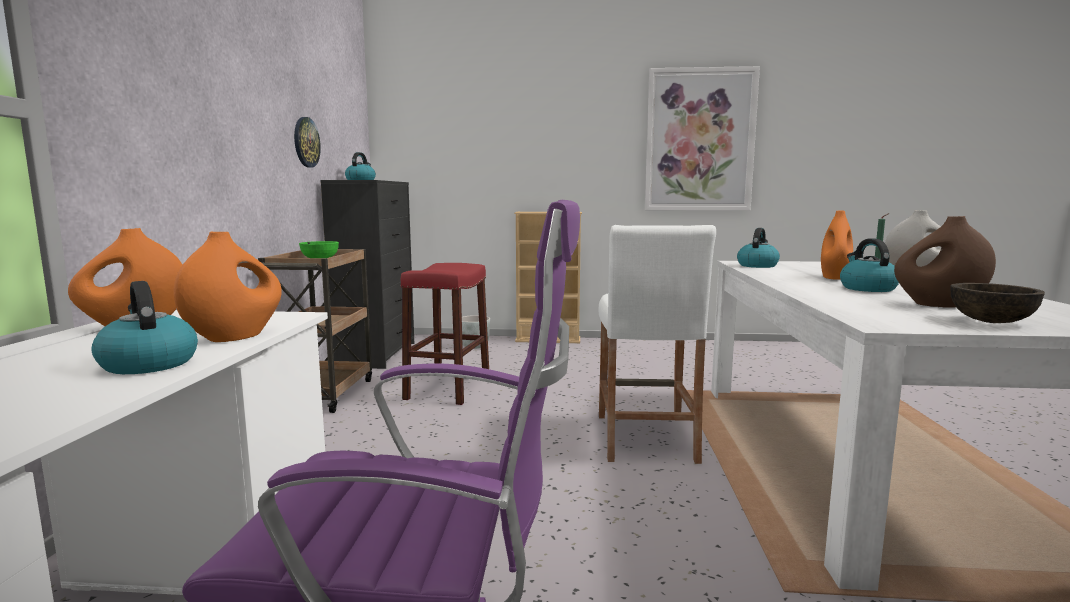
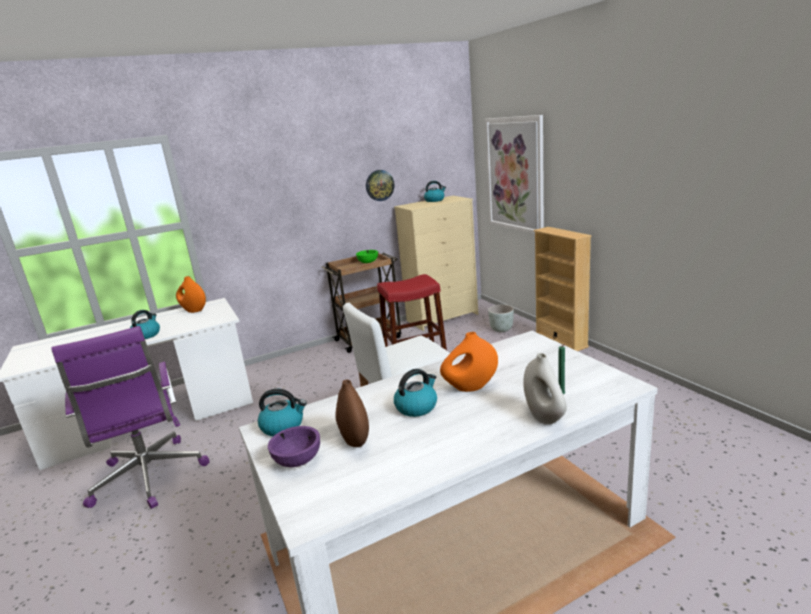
camera: 60 degrees right, 10 degrees up
(235, 337) = (185, 327): orange vase -> none
(377, 354) = (443, 317): black dresser -> beige dresser
(699, 140) = (701, 173): picture -> picture (515, 174)
(757, 265) = (513, 349): kettle -> kettle (283, 426)
(991, 321) = (298, 460): brown bowl -> purple bowl

